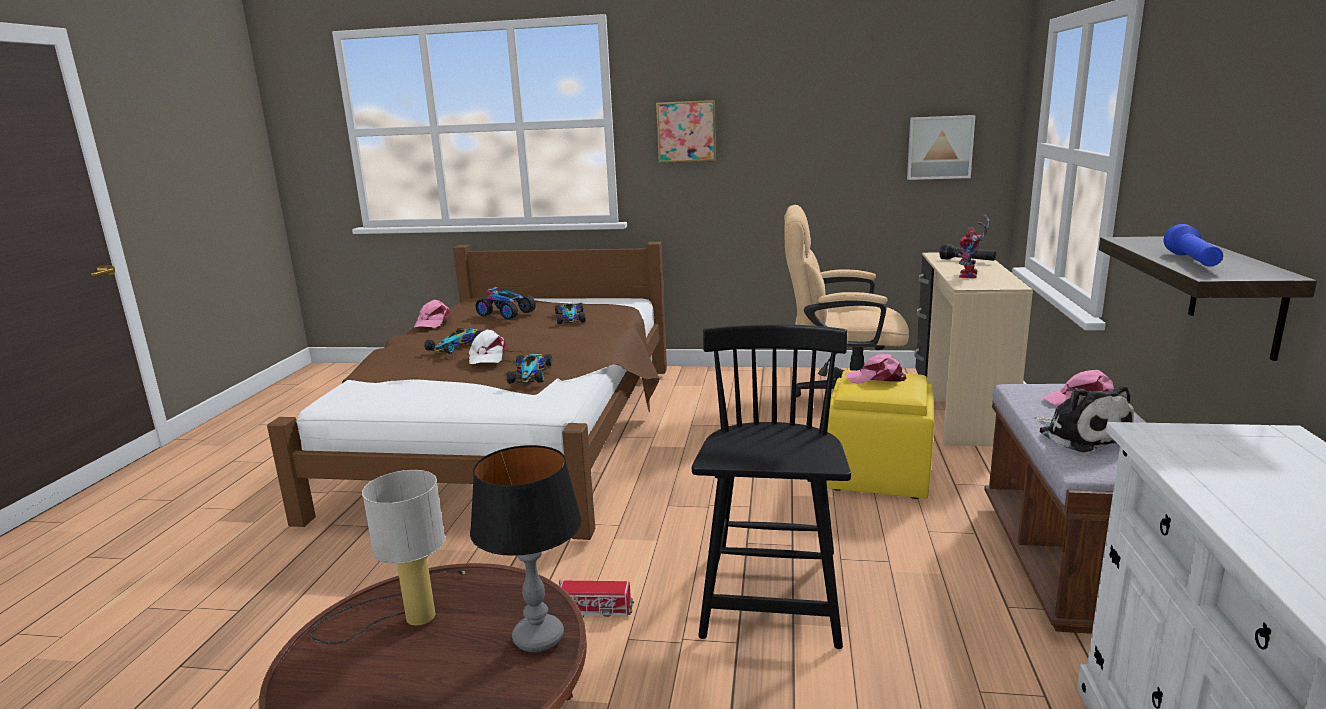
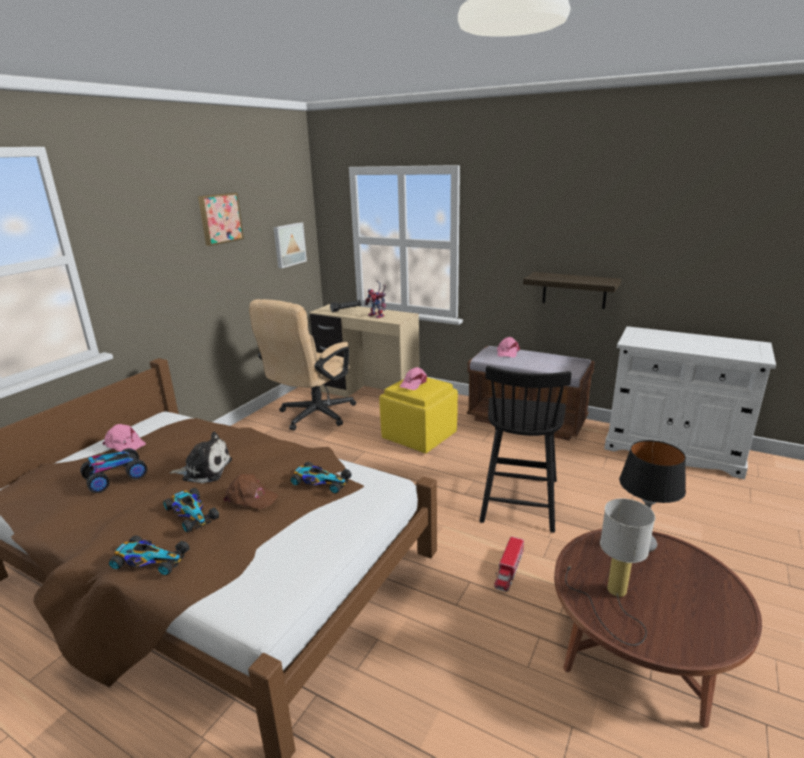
camera: 70 degrees left, 5 degrees up
(432, 322) = (66, 527): pink cap -> pink cap (125, 444)
(487, 356) = (251, 498): white cap -> brown cap
(570, 317) = (183, 447): toy car -> toy car (149, 559)
(686, 131) = (142, 257): picture -> picture (219, 218)
(772, 595) = (519, 499): black chair -> black chair turned 105 degrees counterclockwise
(1081, 436) = (542, 362): plush toy -> plush toy (204, 470)
(1192, 262) = (584, 280): blue flashlight -> none

